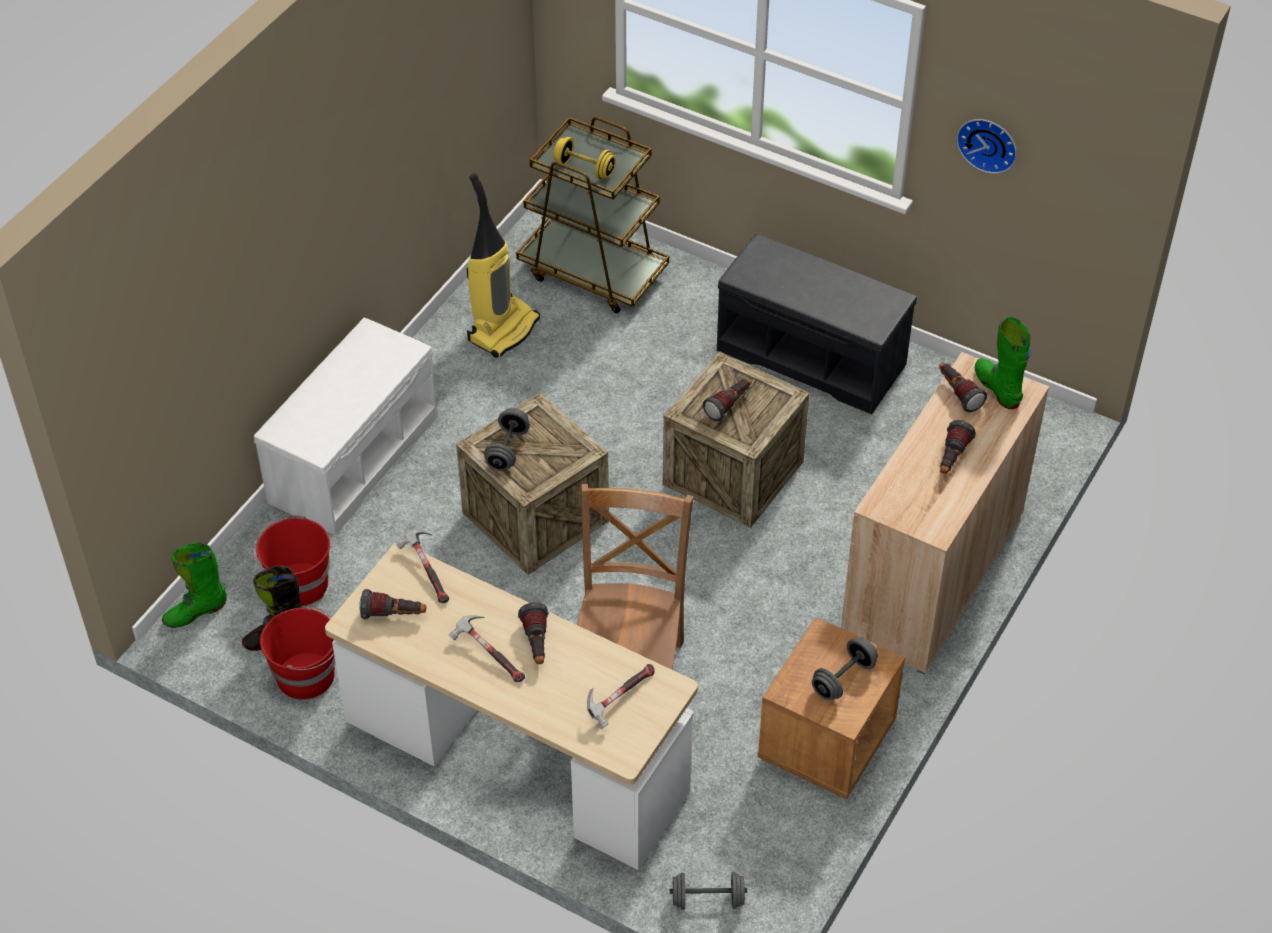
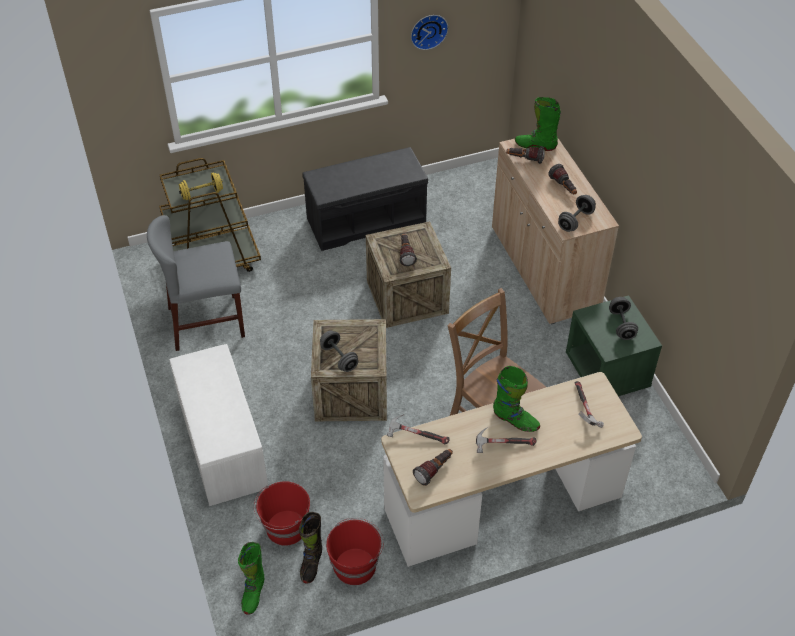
camera: 50 degrees left, 0 degrees up
(503, 329) = (206, 322): vacuum cleaner -> grey chair
(536, 644) = (515, 420): flashlight -> green boot
(707, 899) = (662, 480): grey dumbbell -> grey dumbbell (575, 220)
(826, 742) = (607, 372): brown nightstand -> green nightstand

